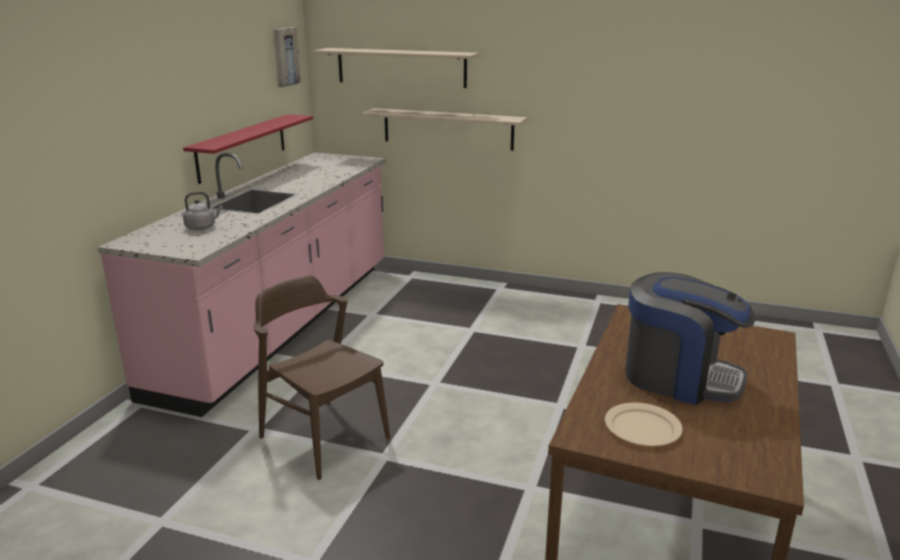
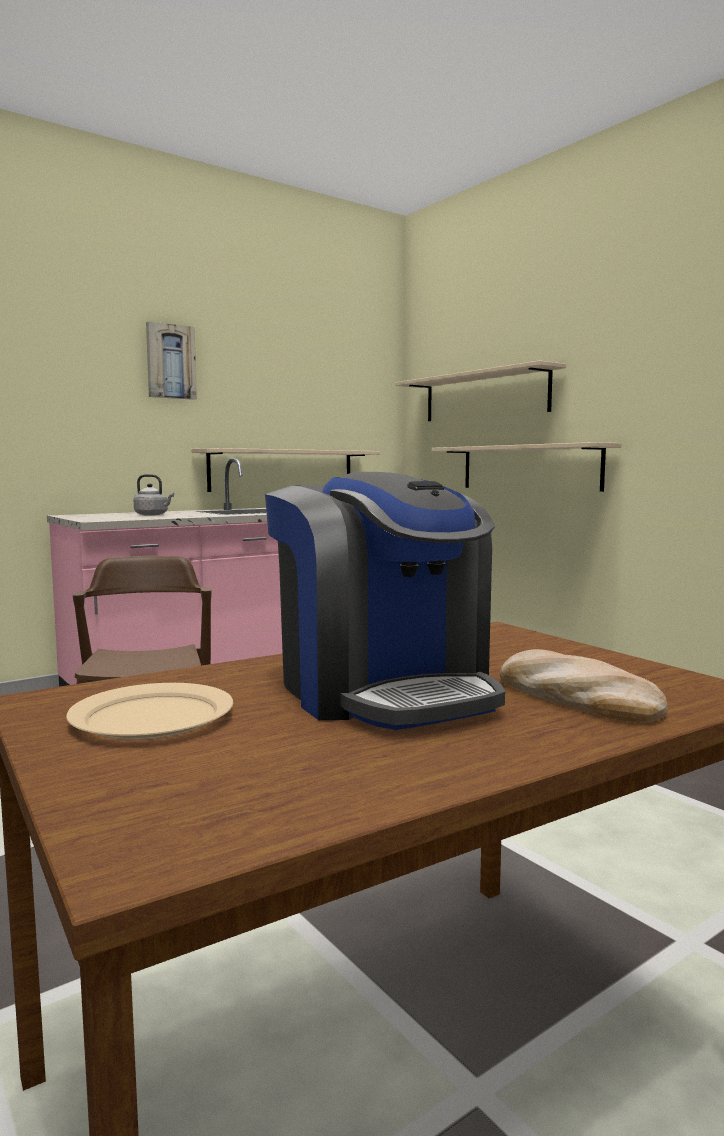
camera: 35 degrees right, 15 degrees down
(242, 147) = (282, 470): red shelf -> beige shelf
(285, 56) = (366, 390): picture -> picture (170, 362)
(741, 357) = (574, 697): none -> bread

